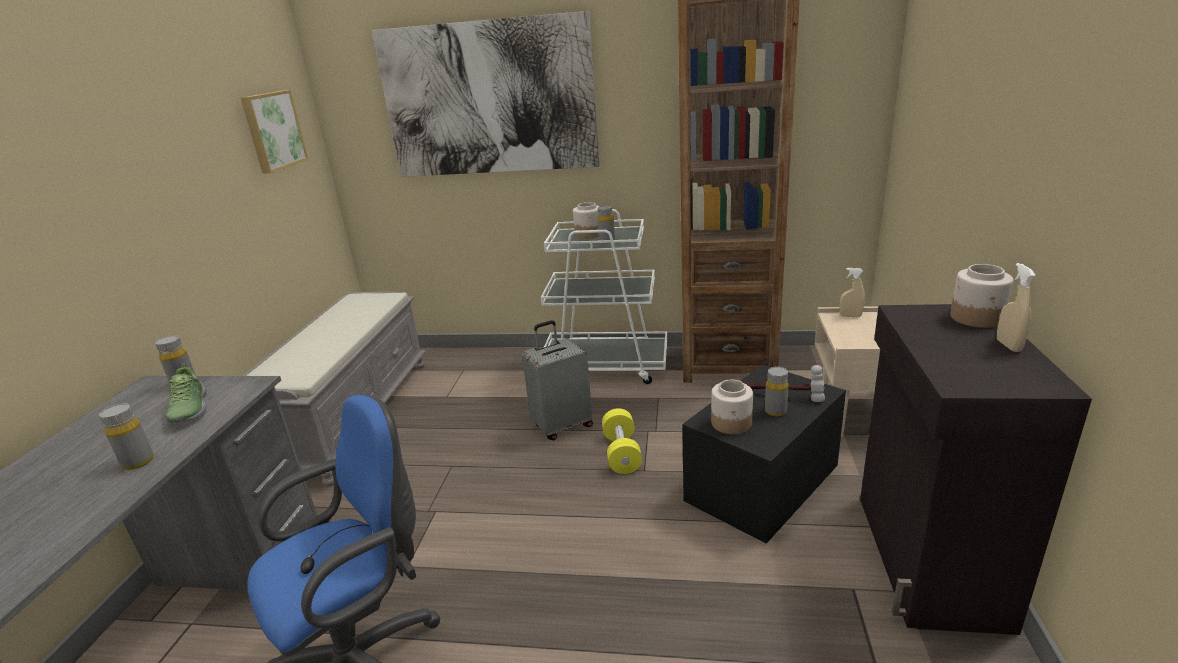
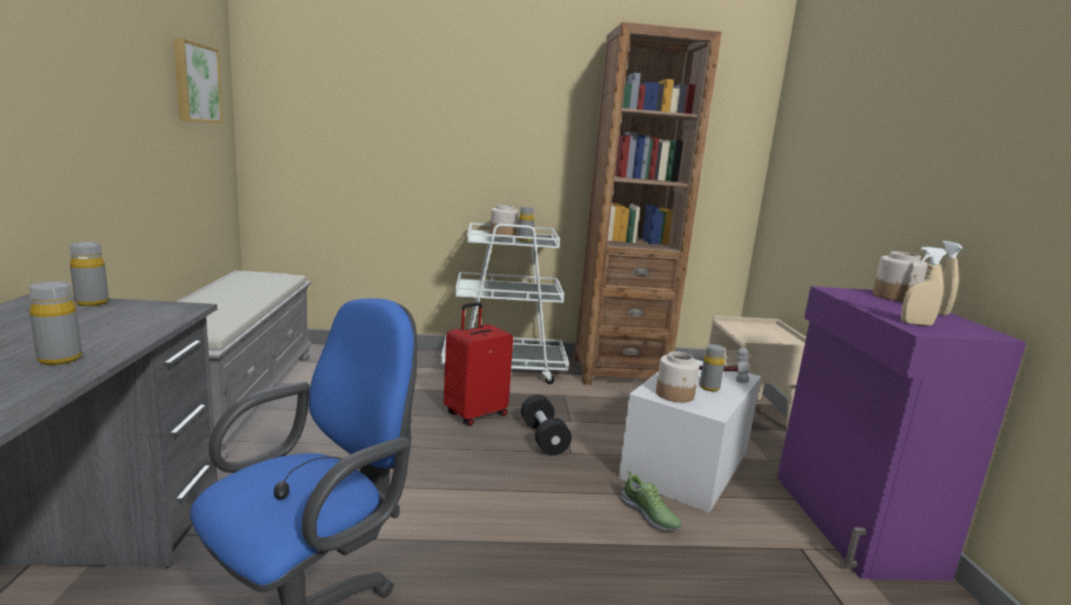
camera: 15 degrees left, 10 degrees down
(188, 410) = (109, 322): shoe -> shoe (650, 515)
(489, 99) = (419, 97): picture -> none
(562, 426) = (475, 414): grey suitcase -> red suitcase
(621, 453) = (543, 438): yellow dumbbell -> black dumbbell
(762, 483) = (686, 464): black storage box -> white storage box
(850, 316) = (742, 324): beige spray bottle -> beige spray bottle (916, 324)
(926, 559) = (852, 524): black cabinet -> purple cabinet

